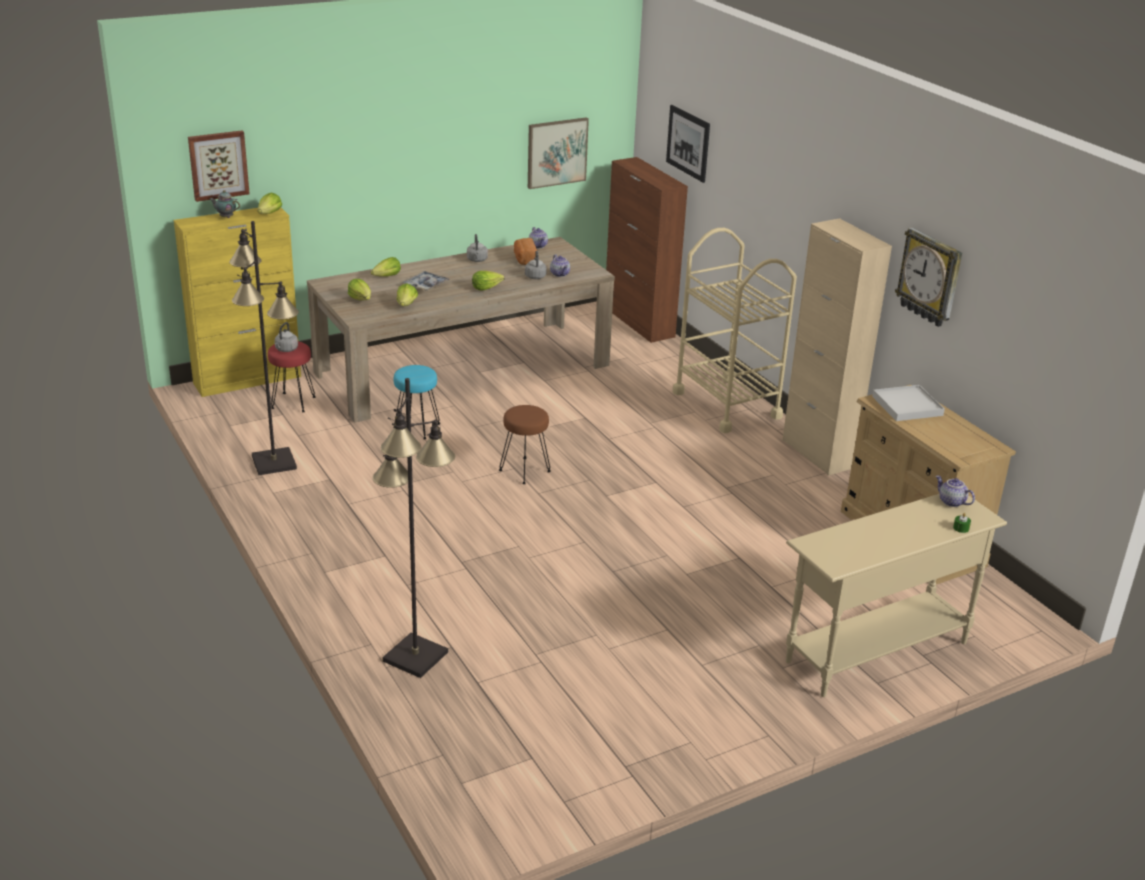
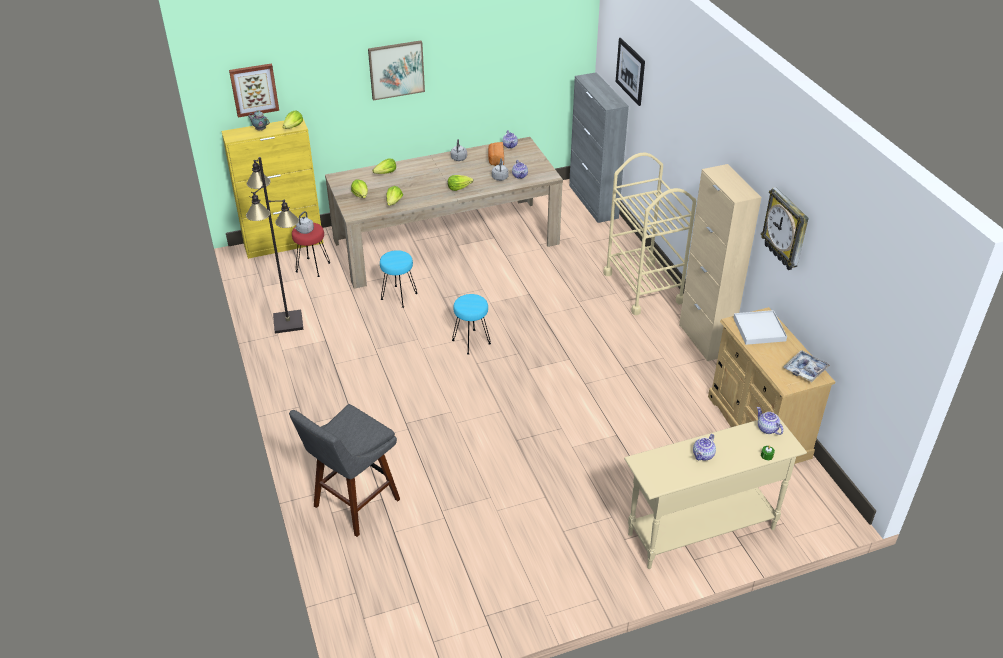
camera: 10 degrees right, 10 degrees up
(414, 657) = (353, 505): black floor lamp -> grey stool
(426, 285) = (413, 183): tray -> tray (805, 369)
(525, 470) = (471, 341): brown stool -> turquoise stool
(556, 152) = (529, 69): picture -> picture (396, 69)
(639, 322) = (593, 202): brown cabinet -> grey cabinet
(884, 532) = (703, 455): none -> teapot

